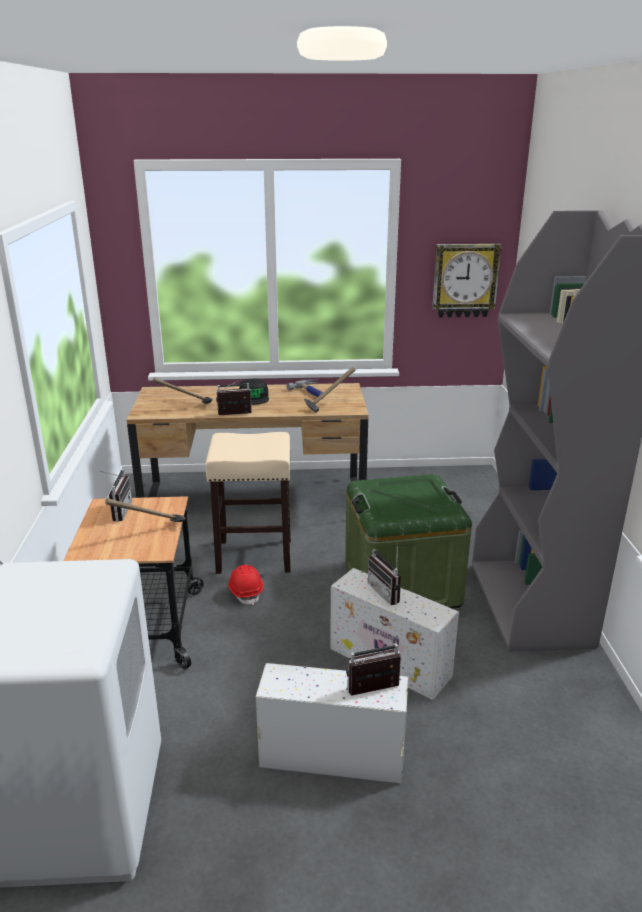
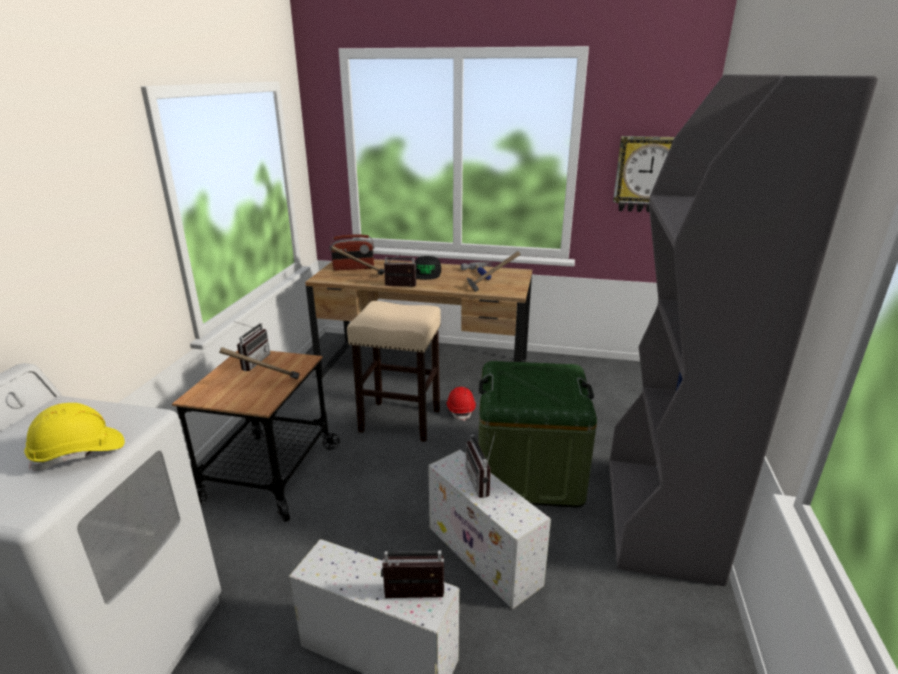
camera: 15 degrees right, 0 degrees up
(82, 606) = (79, 453): none -> yellow hard hat
(170, 399) = (353, 268): none -> radio
(245, 592) = (376, 454): red hard hat -> red hard hat (461, 410)

